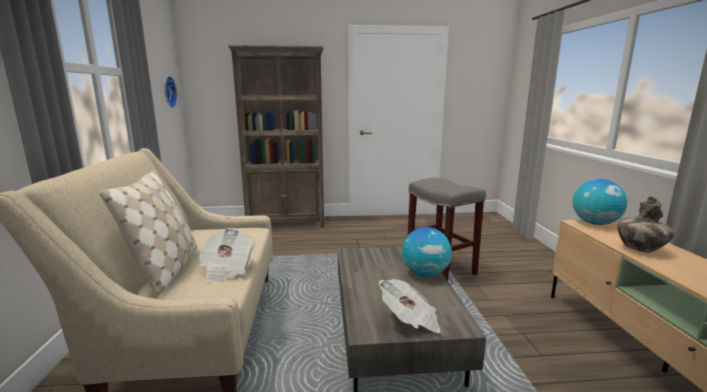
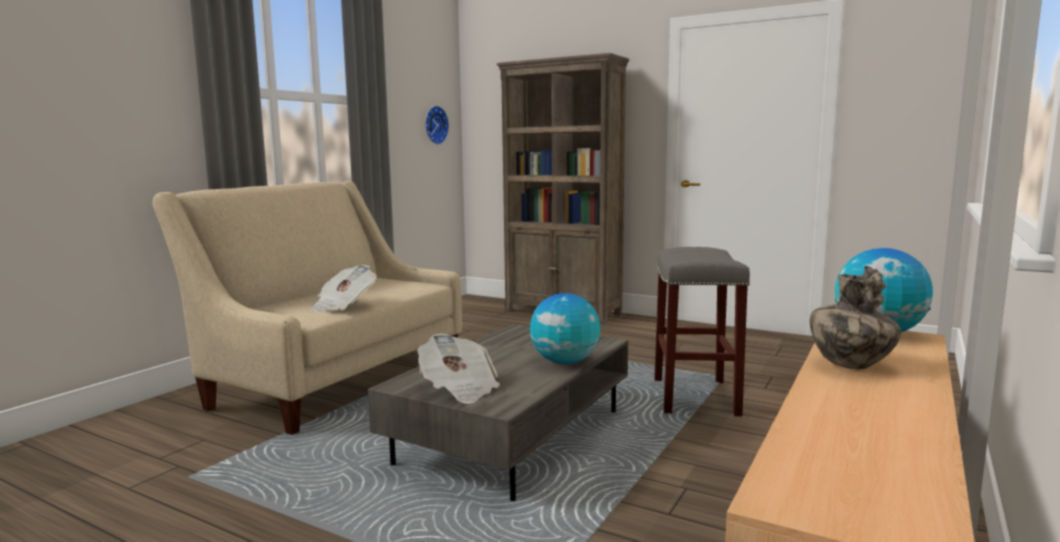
camera: 35 degrees right, 5 degrees down
(166, 270) = (299, 298): beige pillow -> none

